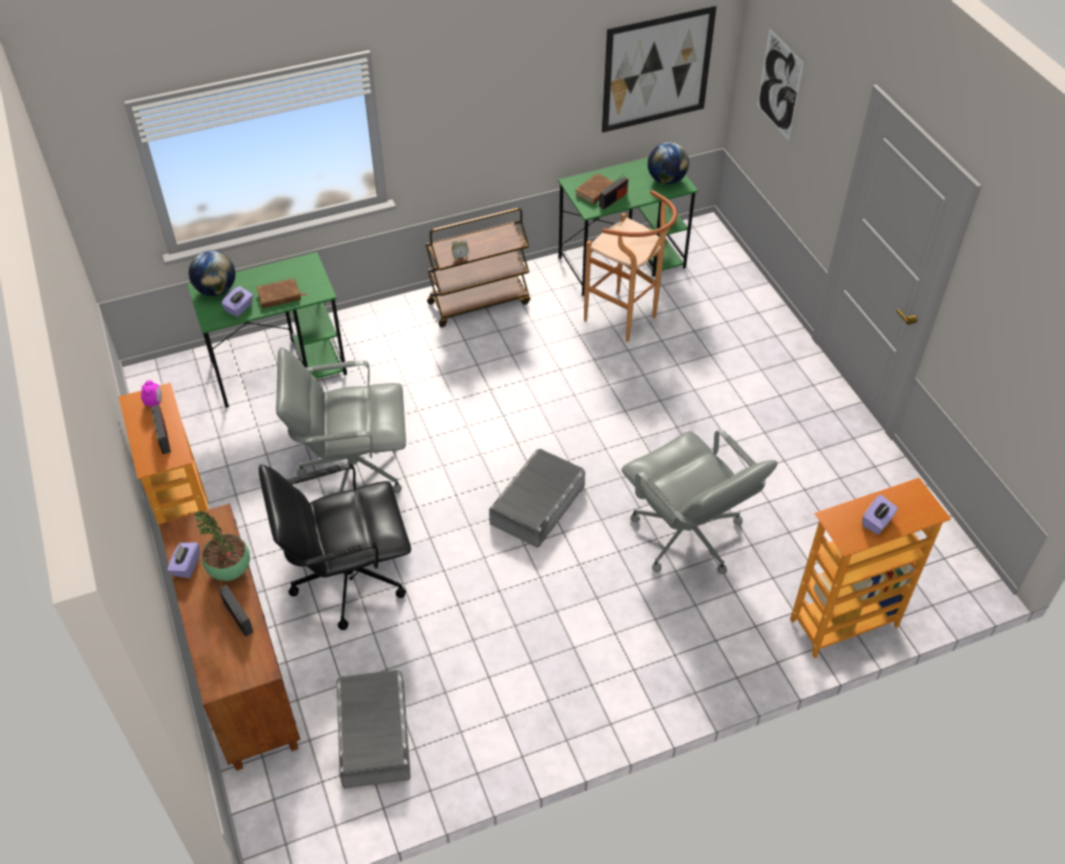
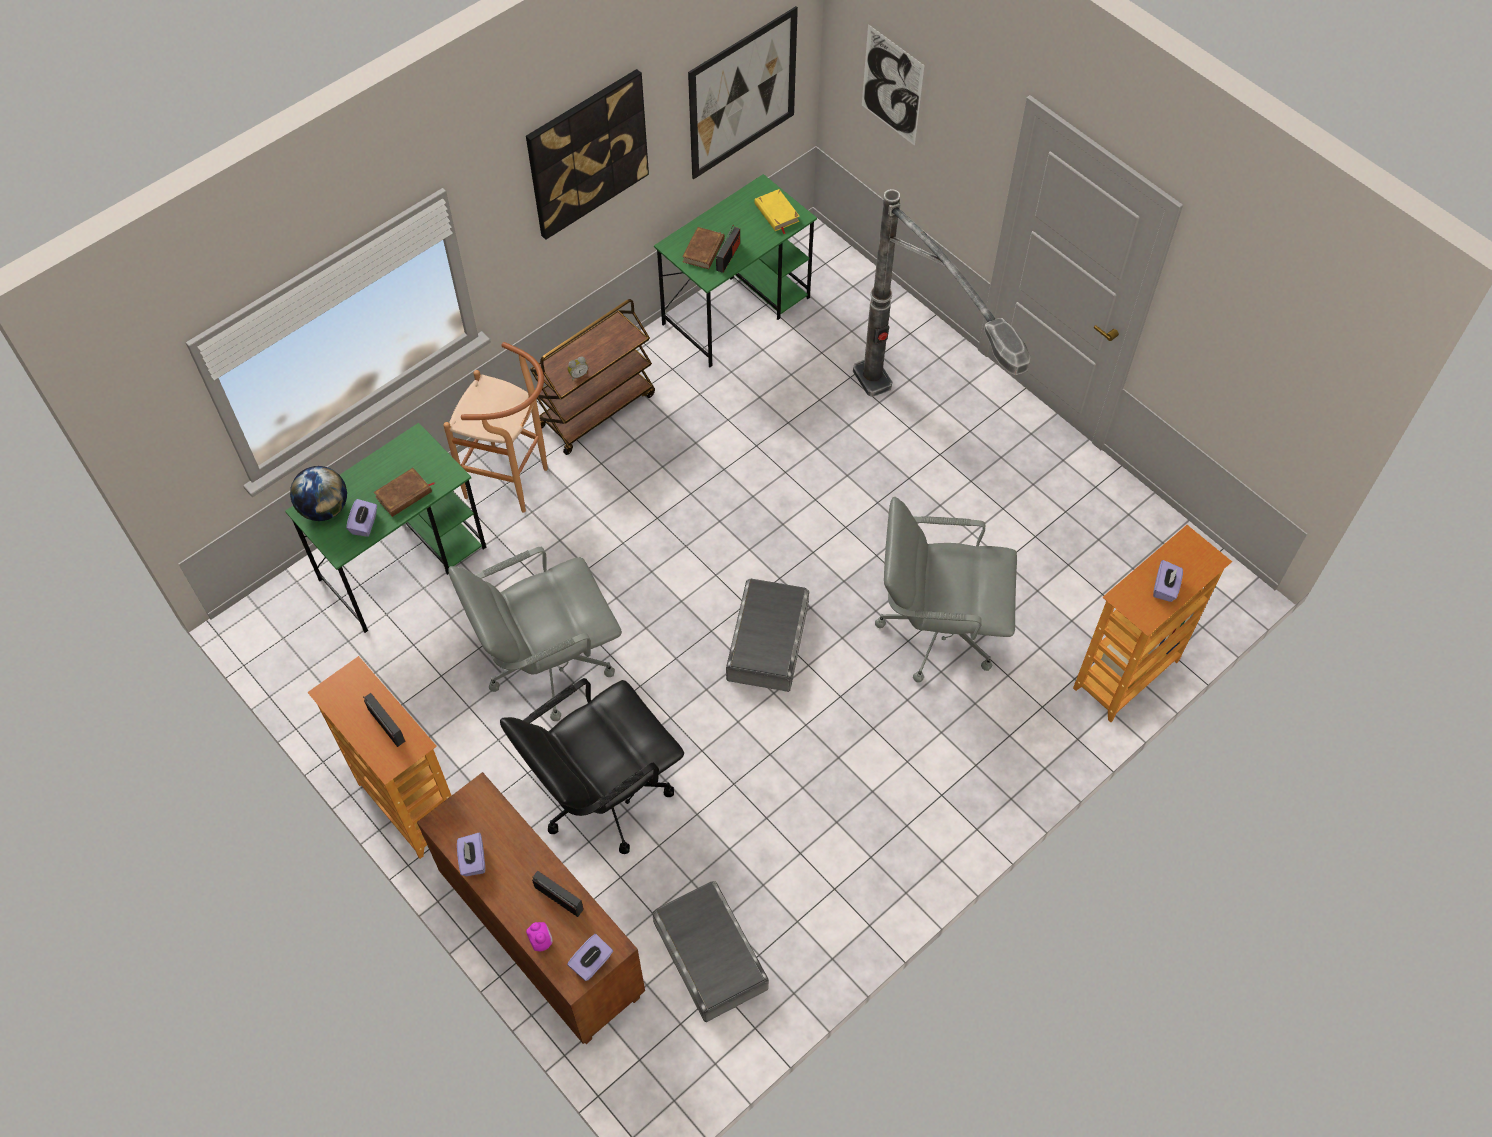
camera: 20 degrees left, 10 degrees up
(154, 402) = (353, 687): alarm clock -> alarm clock (541, 941)
(231, 571) = (525, 850): potted plant -> none
(238, 676) = (592, 963): none -> purple tissue box
(505, 69) = (587, 153): none -> picture
(626, 321) = (771, 385): brown stool -> brown stool (515, 483)
(666, 180) = (776, 213): globe -> yellow book
(686, 537) = (937, 629): grey office chair -> grey office chair turned 150 degrees clockwise
(729, 400) = (919, 453): none -> floor lamp

